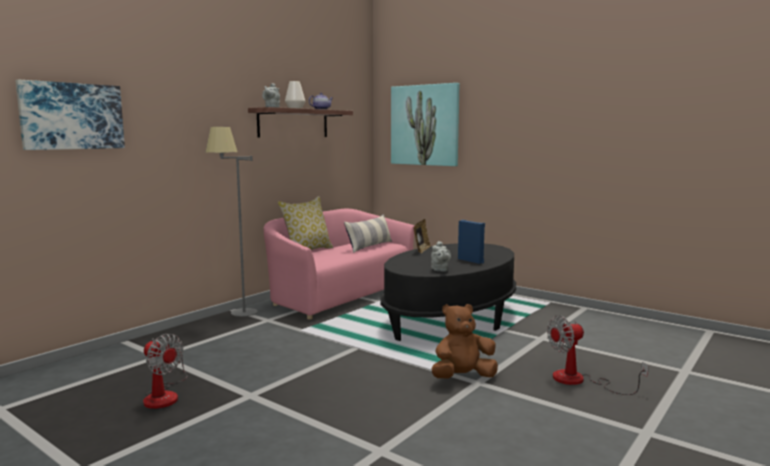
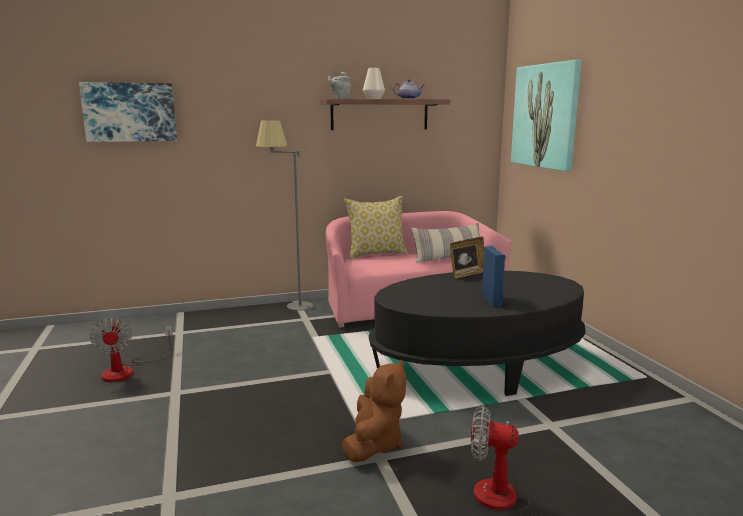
camera: 35 degrees right, 5 degrees up
(440, 270) = (428, 305): grey teapot -> none
(462, 377) = (374, 444): brown plush toy -> brown plush toy turned 90 degrees clockwise

